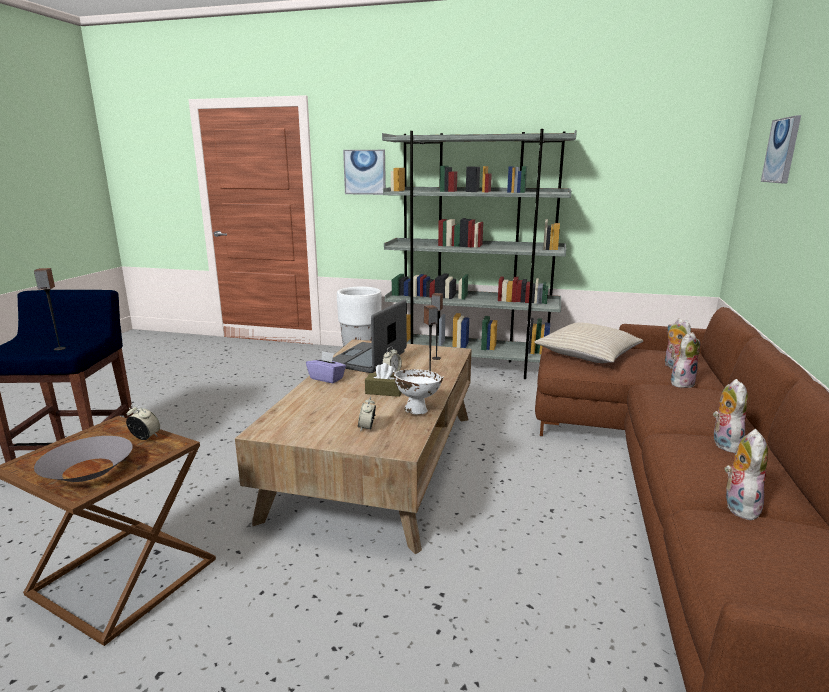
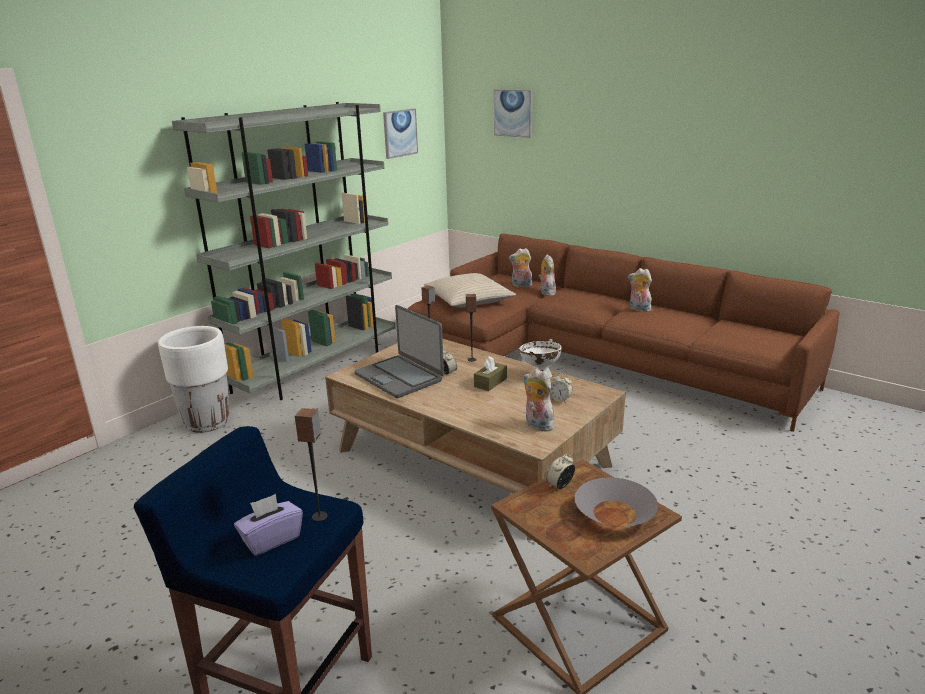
camera: 65 degrees left, 5 degrees up
(327, 378) = (434, 403): purple tissue box -> purple tissue box (271, 539)
(365, 172) = (132, 175): picture -> picture (400, 133)
(738, 506) = (701, 328): plush toy -> plush toy (537, 425)

